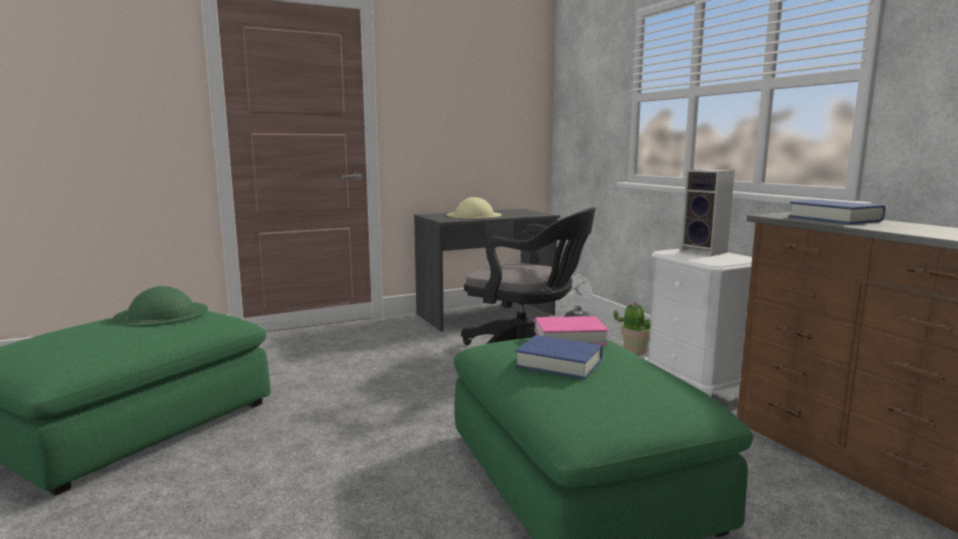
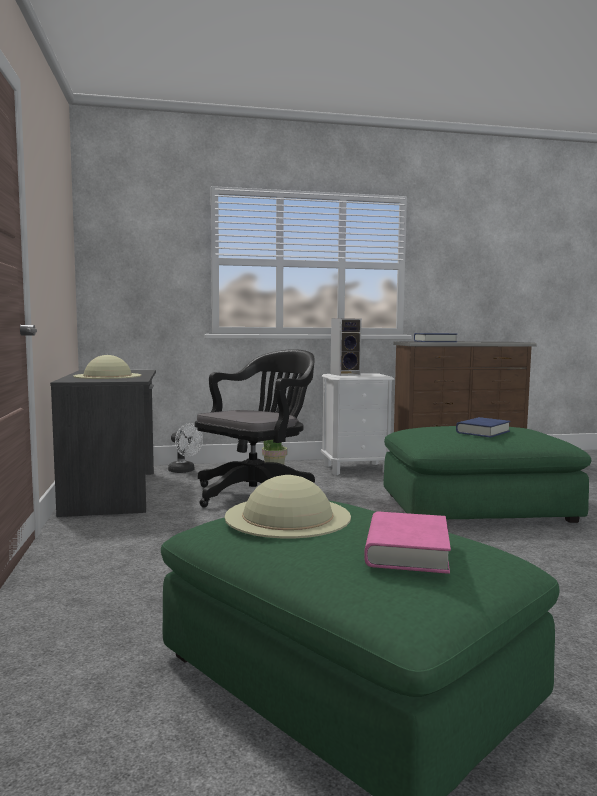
camera: 75 degrees left, 5 degrees down
(161, 313) = (287, 516): green hat -> beige hat
(569, 337) = (430, 427): pink book -> pink book (407, 551)

